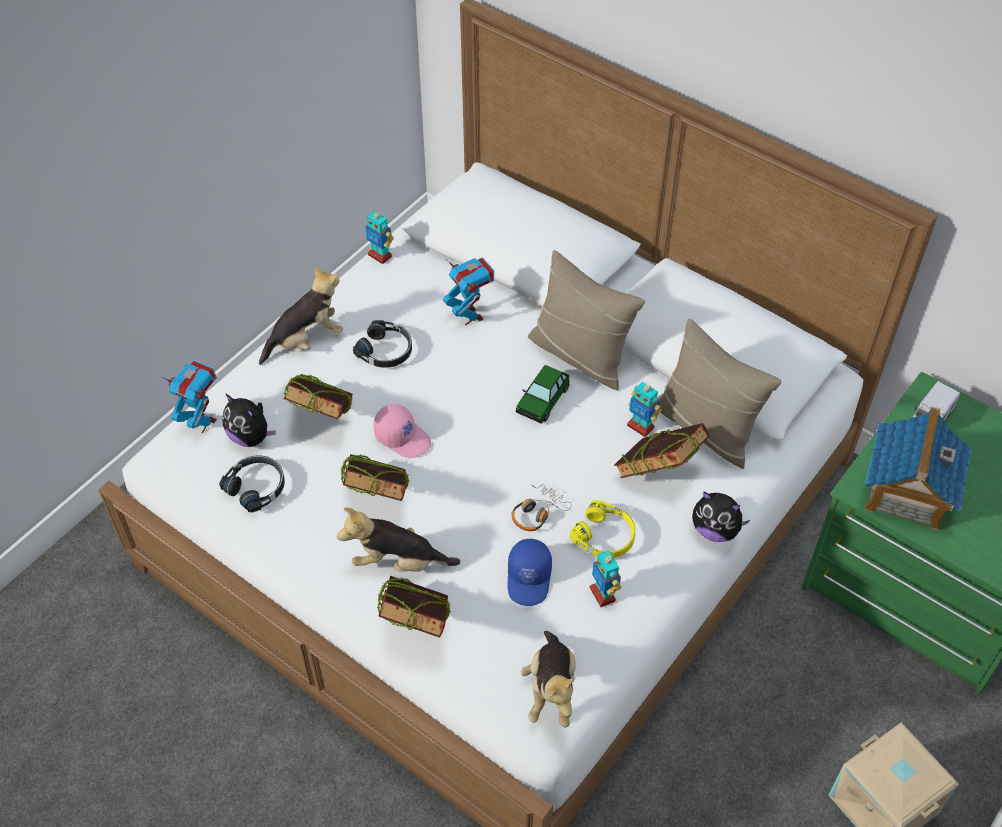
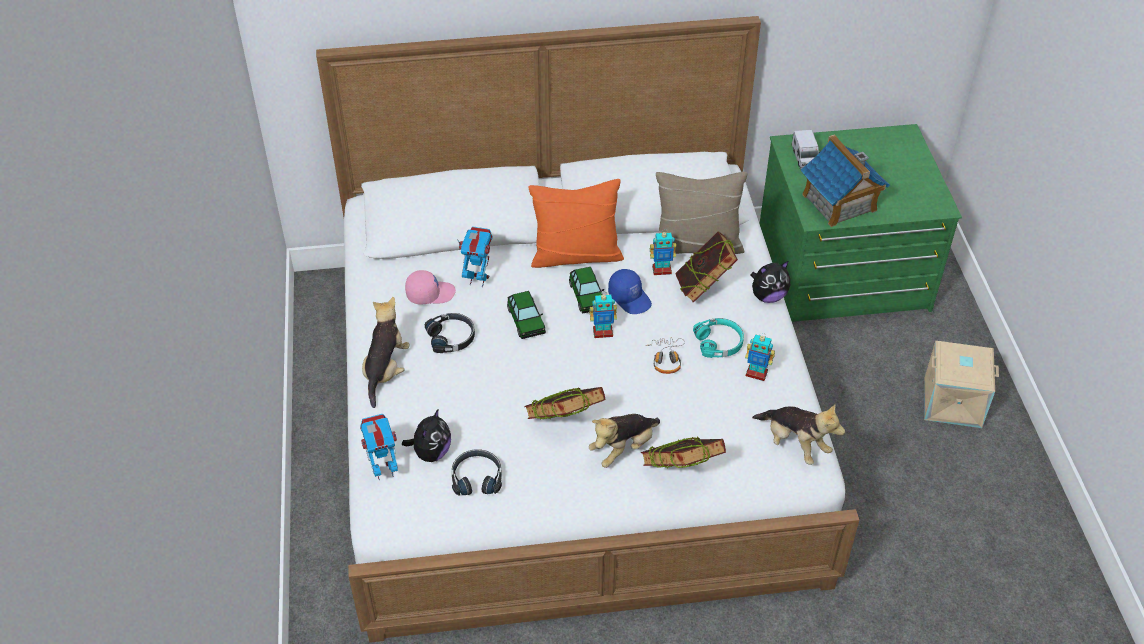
camera: 45 degrees left, 5 degrees down
(251, 437) = (431, 452): plush toy -> plush toy turned 60 degrees counterclockwise
(323, 419) = (466, 406): book -> none
(380, 255) = (366, 285): toy robot -> toy robot (602, 332)
(403, 437) = (531, 378): pink cap -> pink cap (430, 293)
(463, 382) = (526, 321): none -> toy car
(530, 578) = (708, 396): blue cap -> blue cap (630, 298)
(580, 355) = (576, 255): beige pillow -> orange pillow
(605, 536) = (719, 342): yellow headphones -> turquoise headphones

